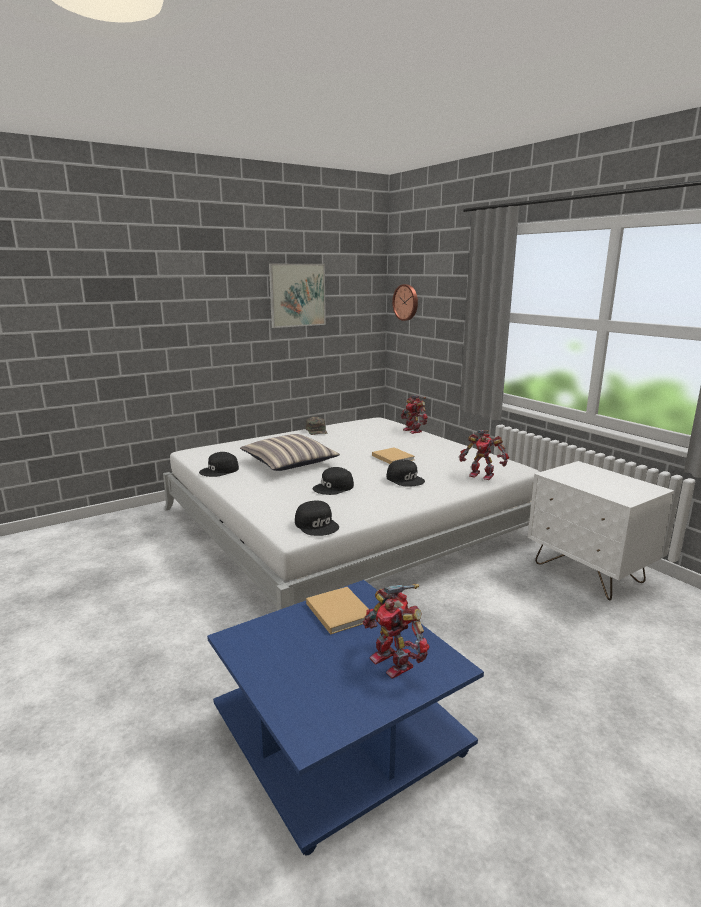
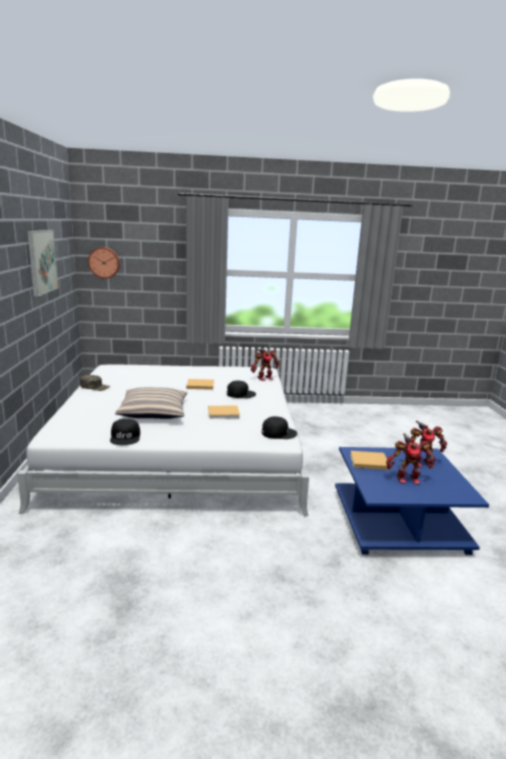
camera: 60 degrees left, 0 degrees up
(334, 487) = (224, 413): black cap -> beige book
(413, 430) = (155, 366): toy robot -> toy robot (407, 478)
(588, 573) = (319, 415): white nightstand -> none

